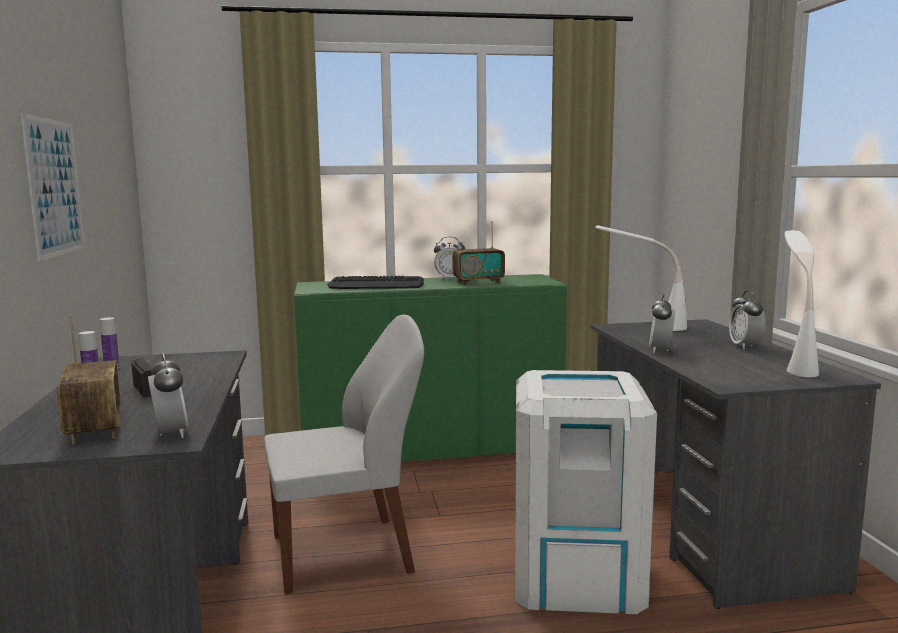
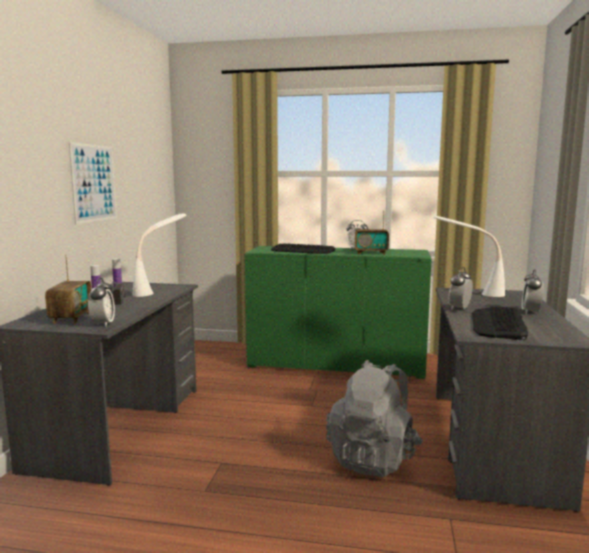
camera: 20 degrees right, 0 degrees up
(346, 553) = (239, 418): white chair -> none
(577, 575) = (373, 458): white trash can -> grey backpack
(732, 366) = (498, 324): none -> keyboard
(794, 362) = (552, 326): white table lamp -> white table lamp (162, 290)

